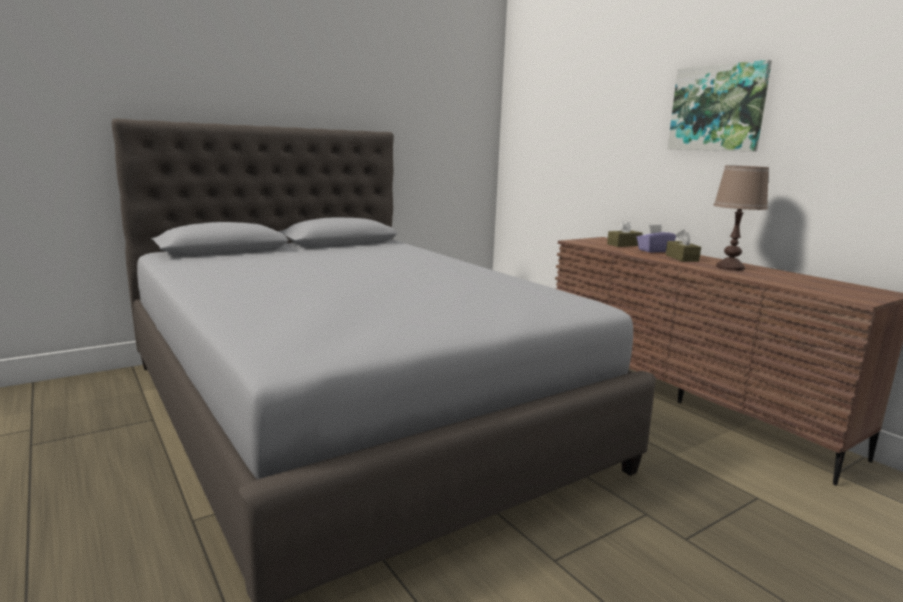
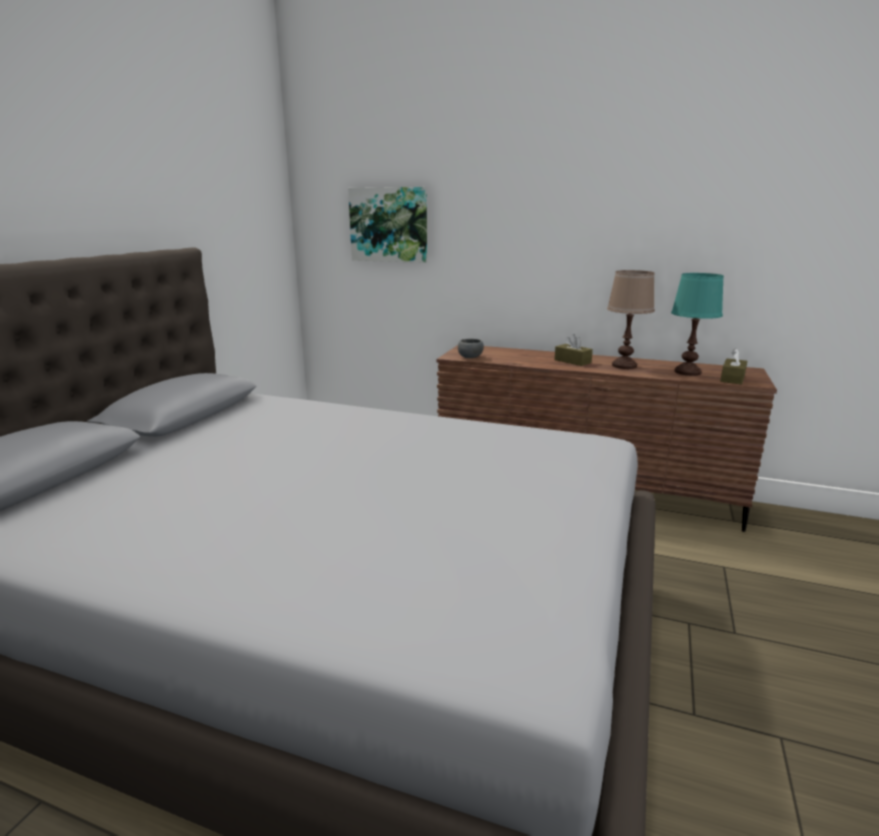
camera: 35 degrees left, 5 degrees up
(589, 243) = (471, 357): none -> grey bowl
(624, 245) = (499, 352): brown tissue box -> brown tissue box (732, 378)
(654, 250) = (535, 355): purple tissue box -> none
(717, 108) = (578, 212): picture -> picture (389, 225)
(793, 281) = (687, 372): none -> turquoise table lamp

